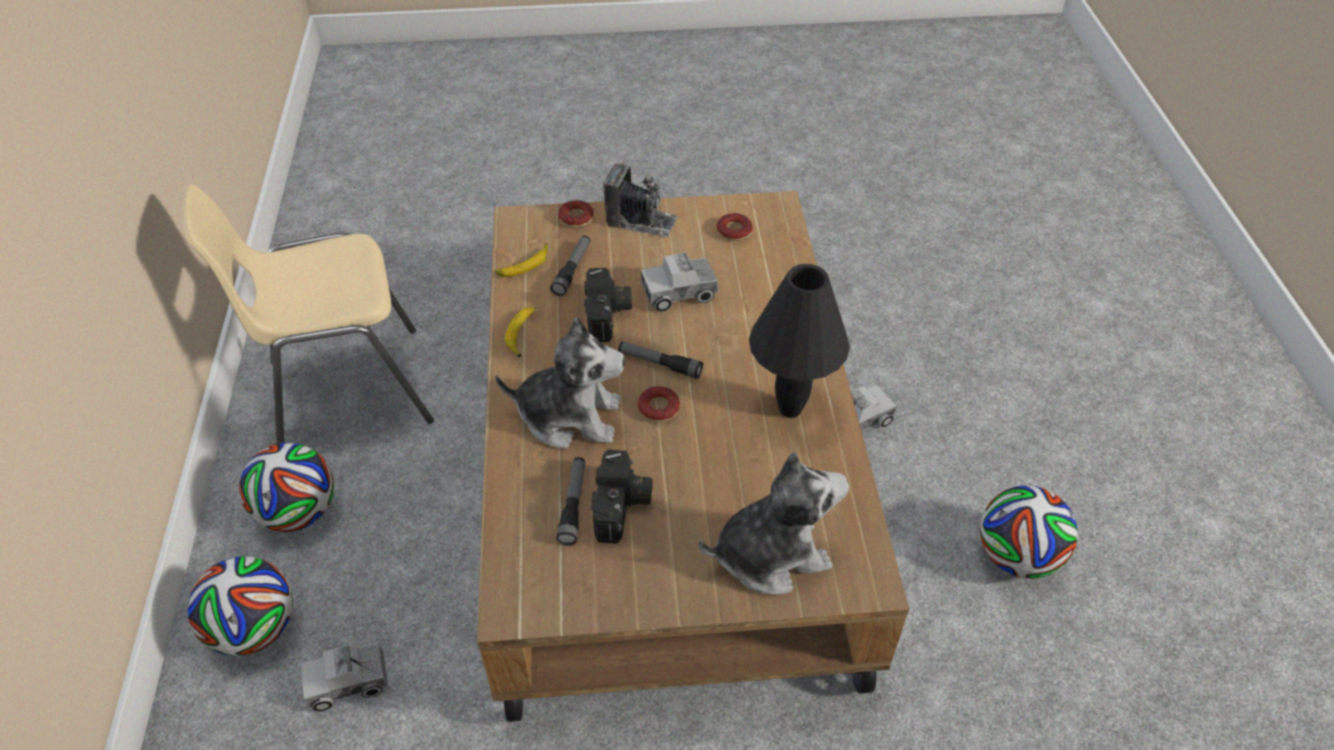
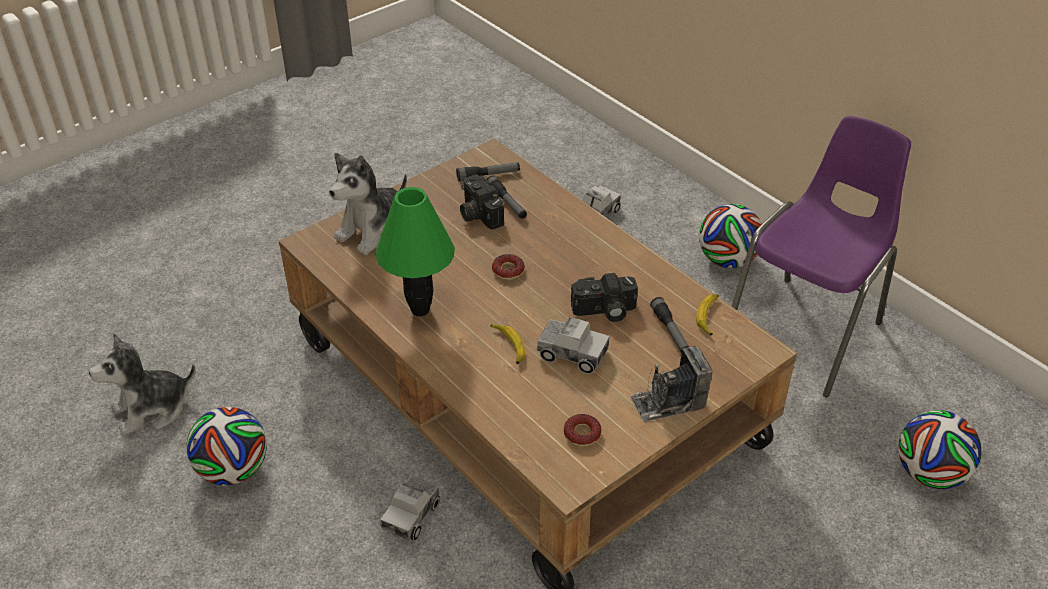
camera: 145 degrees right, 5 degrees down
(255, 629) = (671, 209): football -> football (930, 474)
(345, 390) = (806, 332): beige chair -> purple chair
(522, 334) = (647, 271): banana -> banana (509, 346)
(570, 416) = (558, 241): plush toy -> plush toy (152, 409)
(576, 218) = (722, 376): donut -> none
(609, 316) = (604, 311): camera -> camera turned 60 degrees counterclockwise
(659, 364) = (534, 296): flashlight -> flashlight (488, 175)
(679, 293) = (572, 354): toy truck -> toy truck turned 75 degrees clockwise
(789, 409) = (421, 310): black table lamp -> green table lamp

